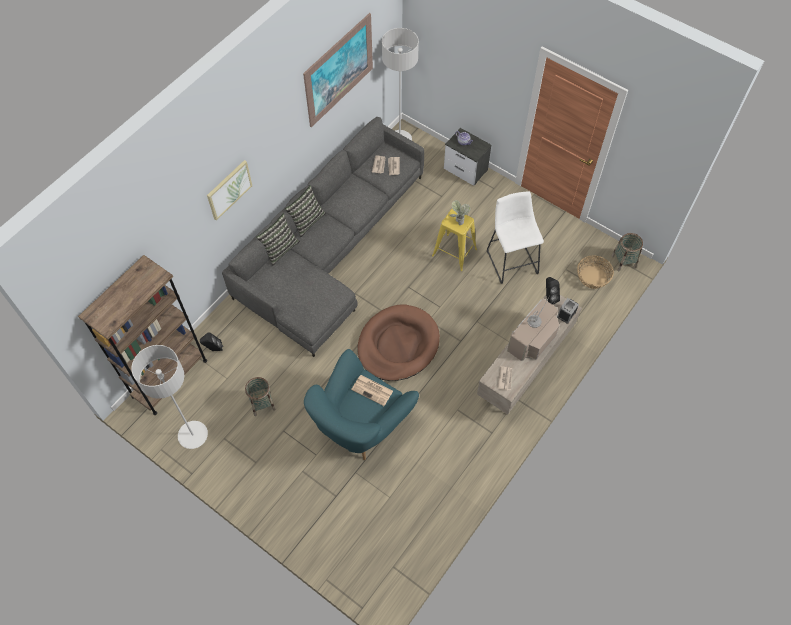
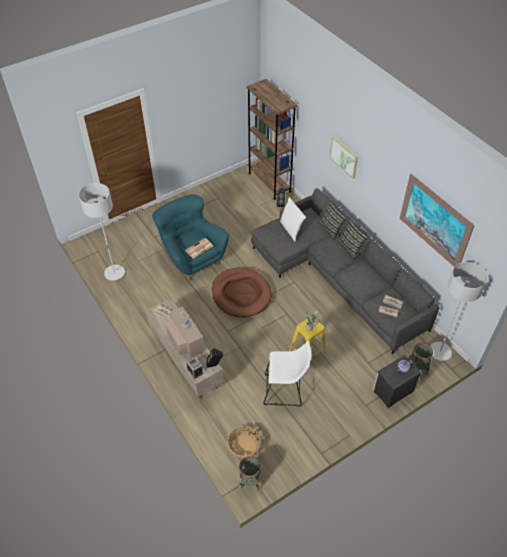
camera: 110 degrees right, 10 degrees down
(193, 435) = (227, 185): grey floor lamp -> grey floor lamp (114, 273)
(262, 403) = (232, 217): basket -> basket (417, 367)
(297, 291) = (291, 229): none -> white pillow

